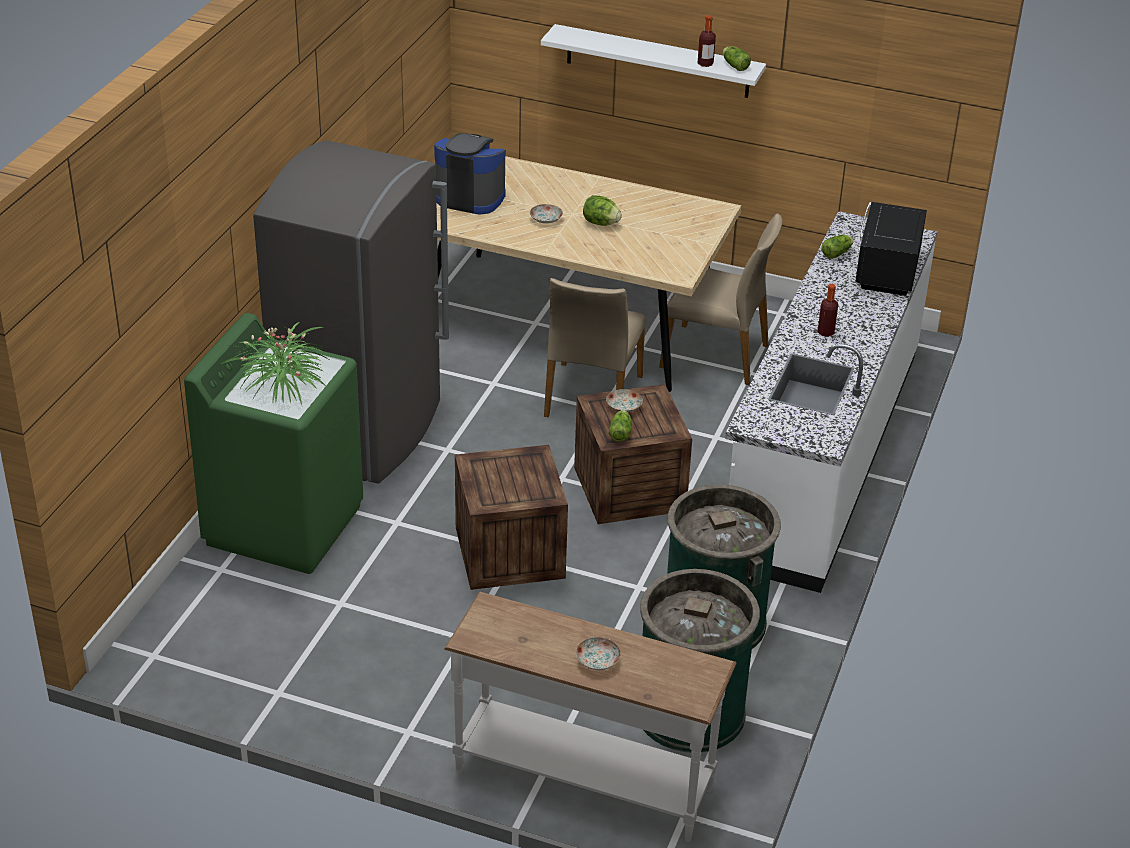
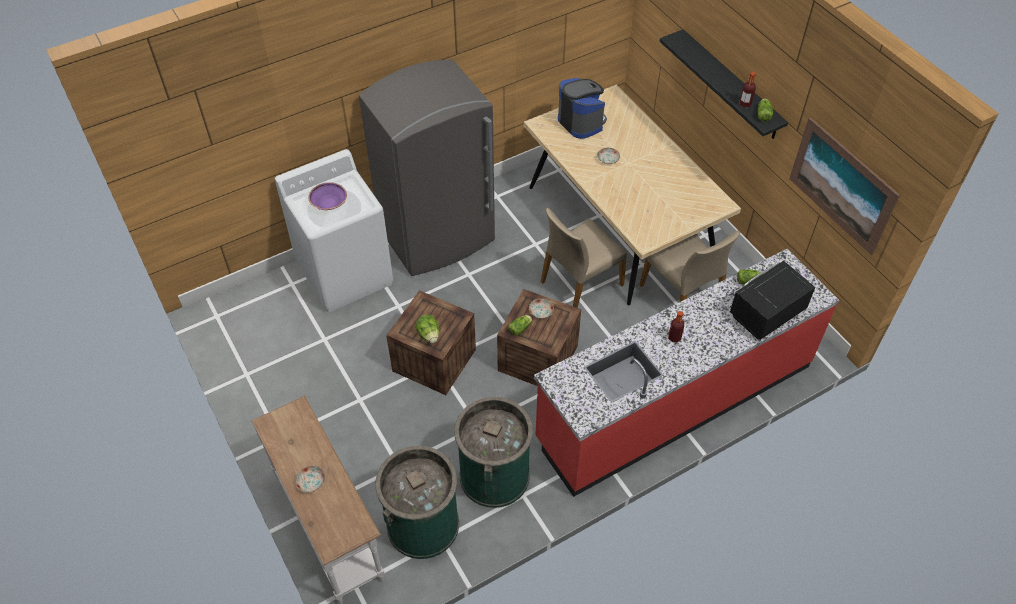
camera: 40 degrees right, 15 degrees up
(281, 383) = (329, 204): potted plant -> purple bowl
(284, 524) = (346, 274): green washing machine -> white washing machine
(600, 223) = (637, 178): lettuce -> lettuce (429, 335)
(657, 61) = (730, 85): white shelf -> black shelf
(822, 454) = (674, 402): white counter -> red counter
(870, 102) = (841, 185): none -> picture

